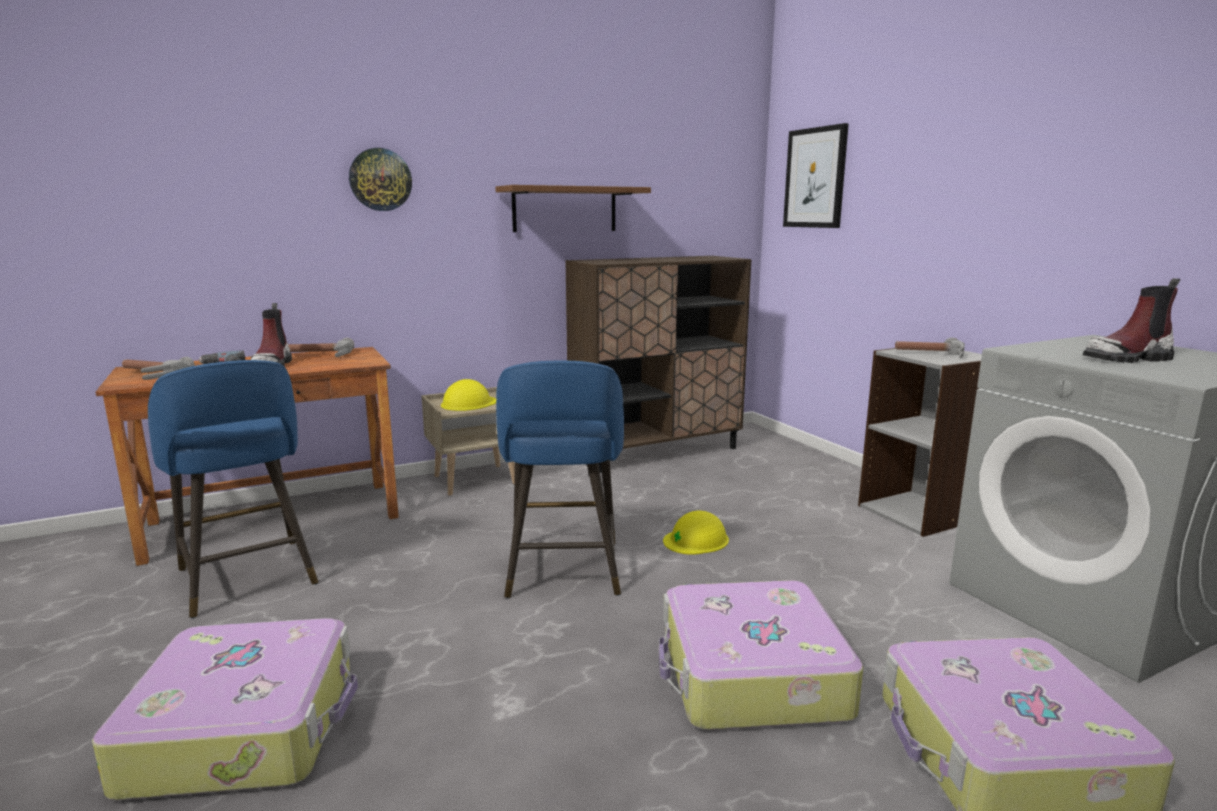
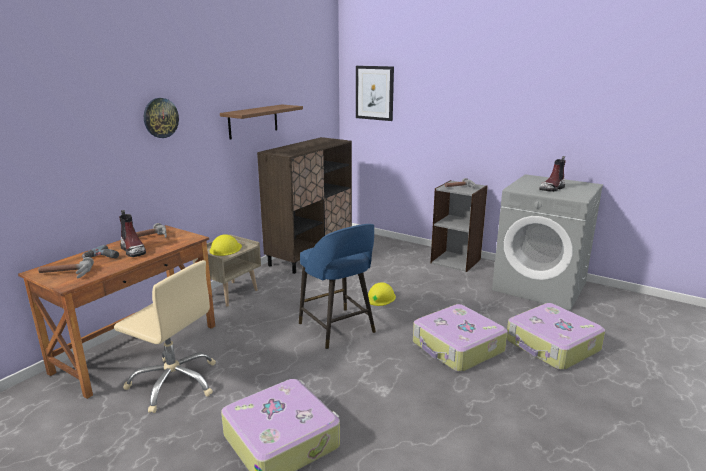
camera: 30 degrees left, 5 degrees up
(248, 578) = (174, 382): blue stool -> beige office chair

